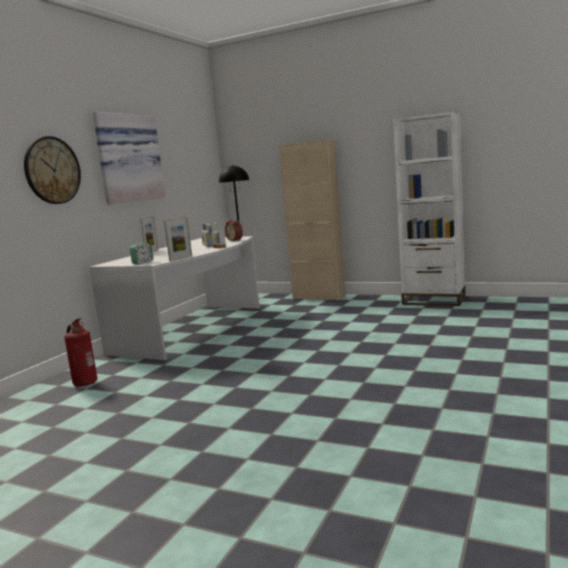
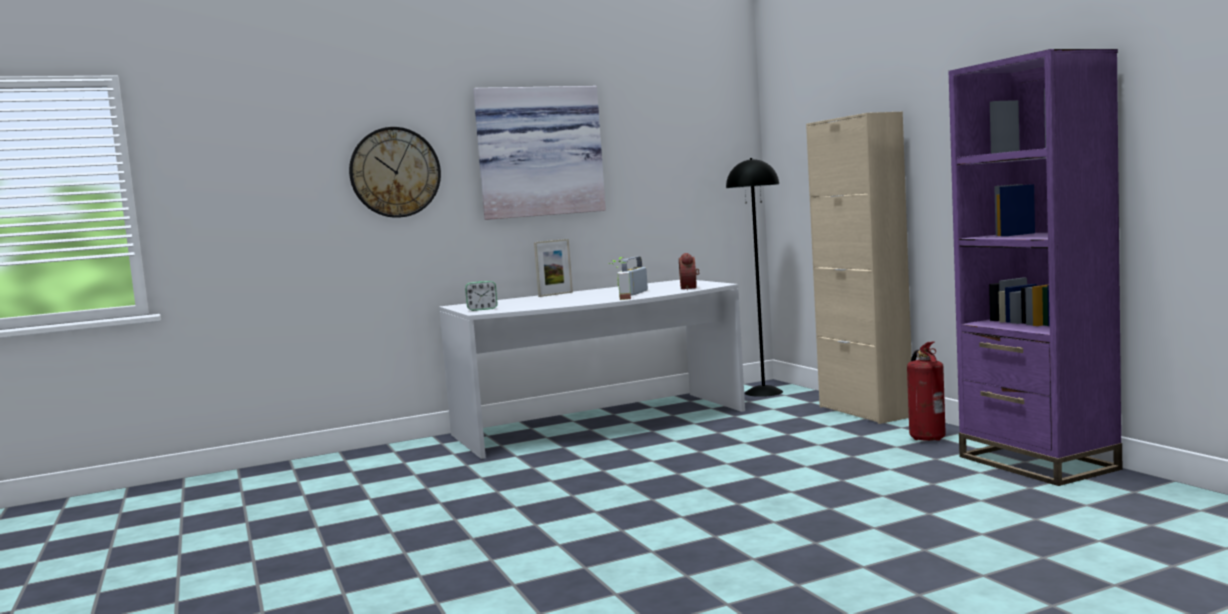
camera: 40 degrees right, 5 degrees down
(85, 383) = (364, 465): fire extinguisher -> fire extinguisher (926, 438)
(181, 258) = (527, 309): picture frame -> none
(433, 300) = (1037, 463): white bookcase -> purple bookcase

